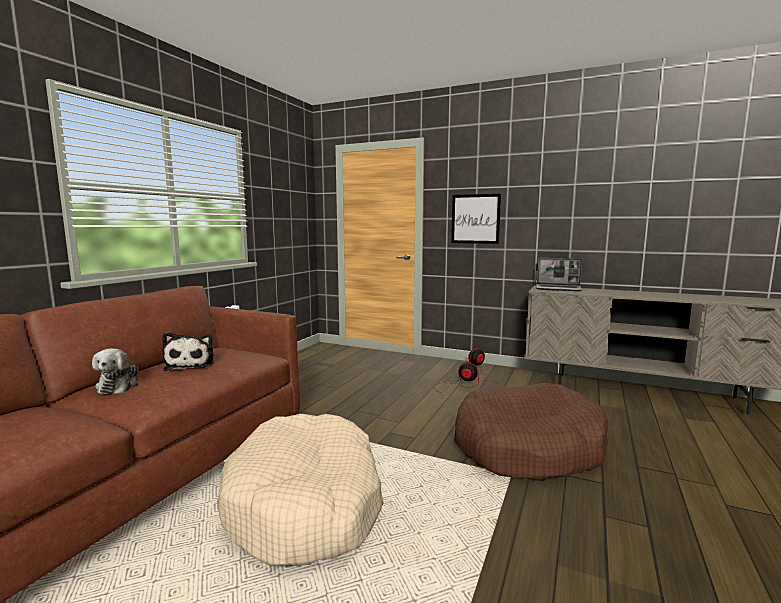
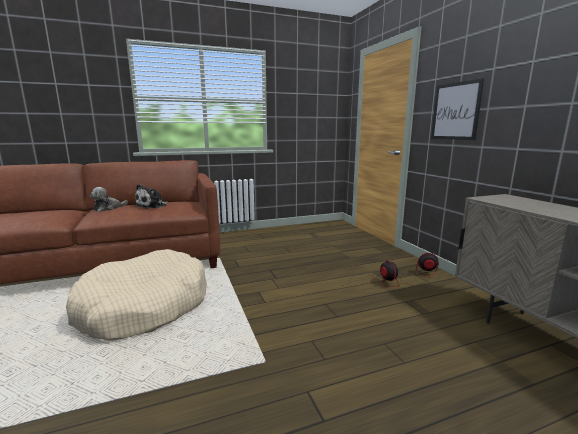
camera: 45 degrees right, 5 degrees up
(527, 447) = (325, 352): brown dog bed -> none
(559, 289) = (520, 201): laptop -> none

